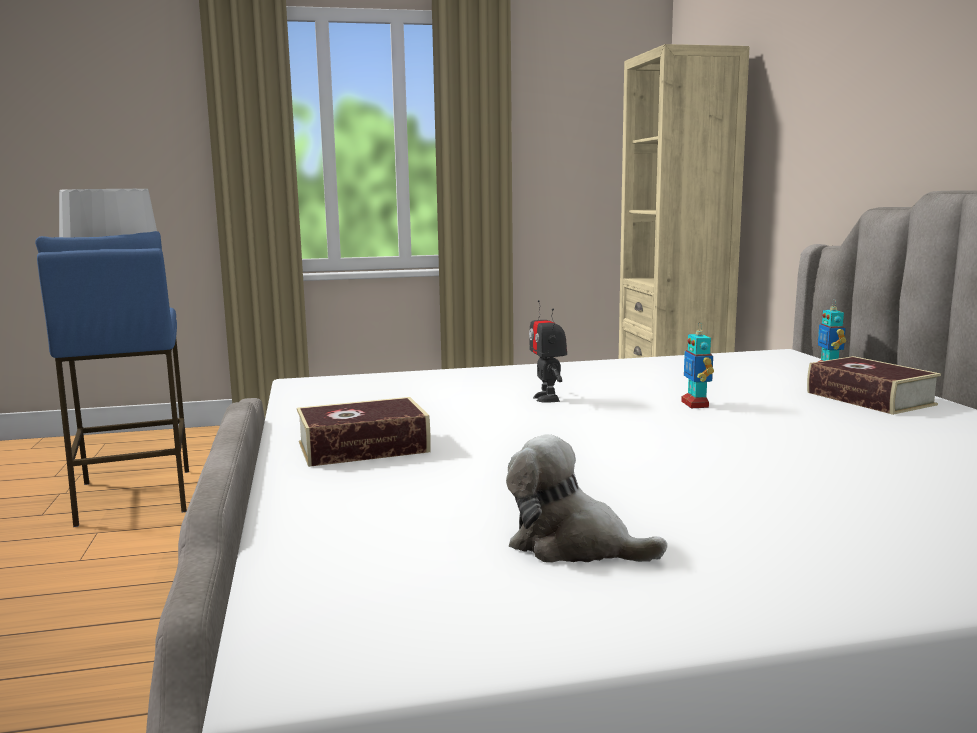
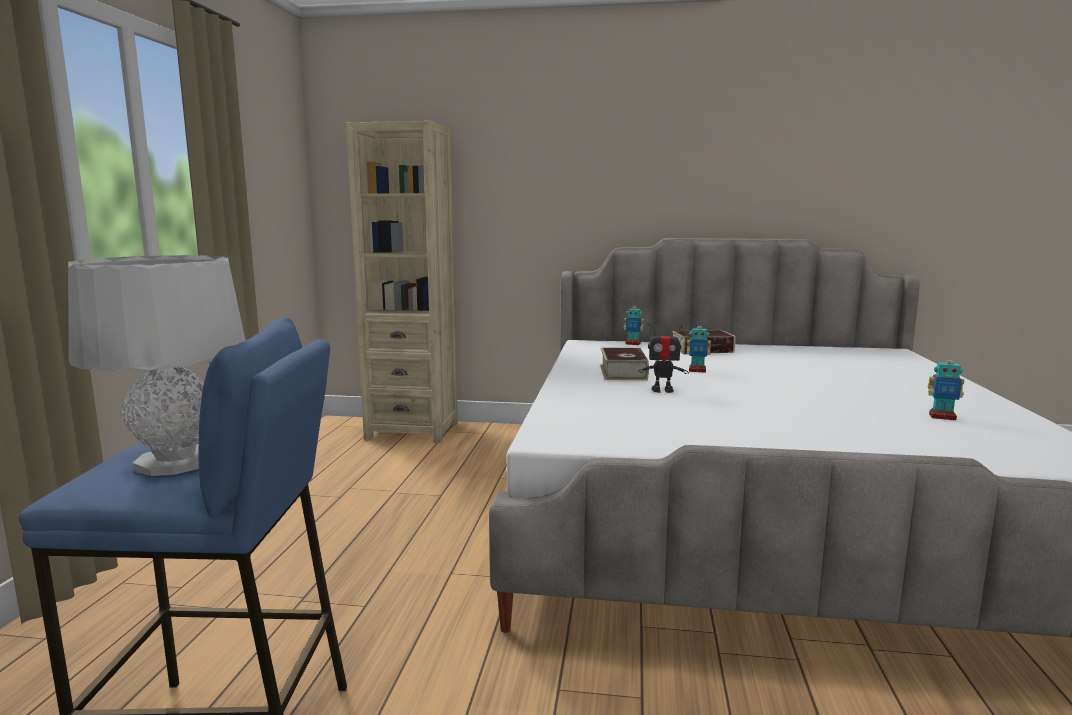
camera: 70 degrees left, 0 degrees up
(363, 447) = (773, 437): book -> book (623, 372)
(573, 545) = (942, 417): plush toy -> toy robot

